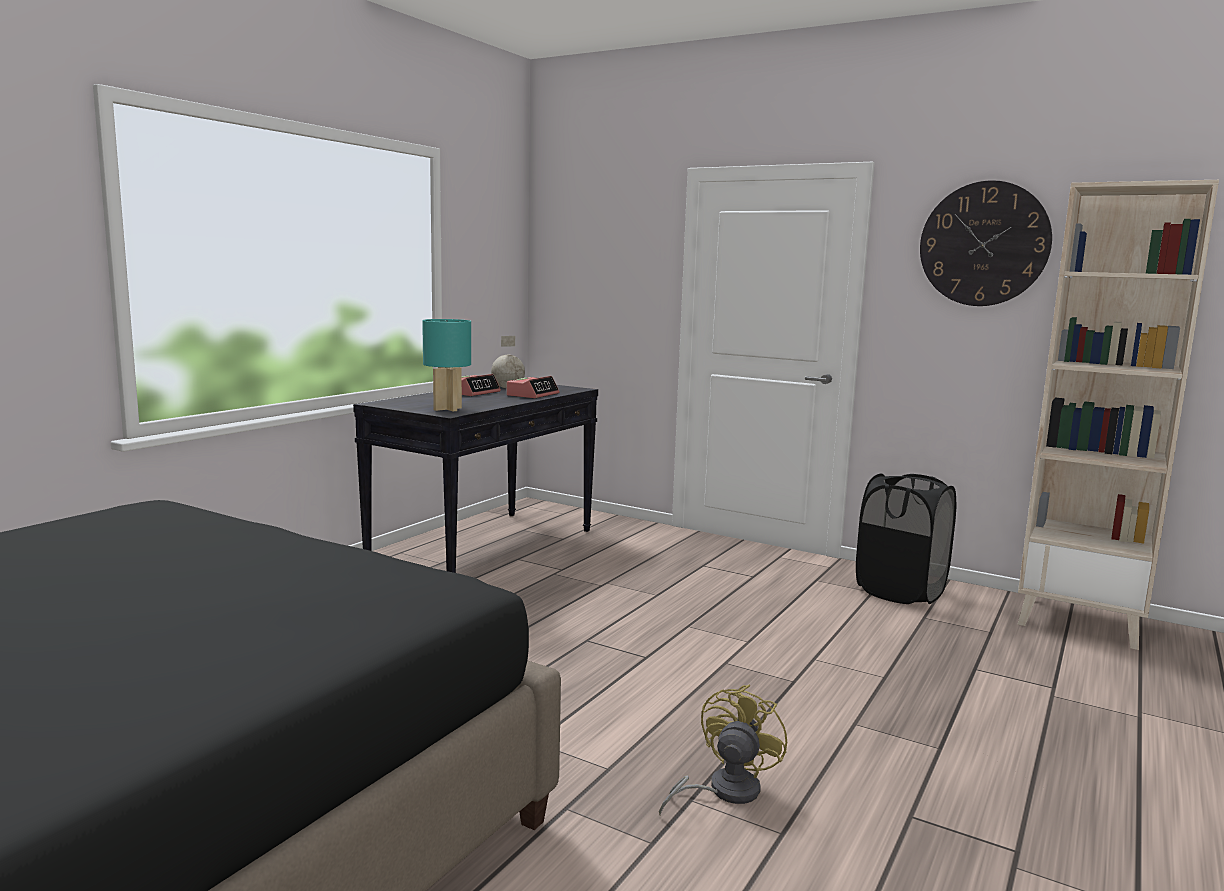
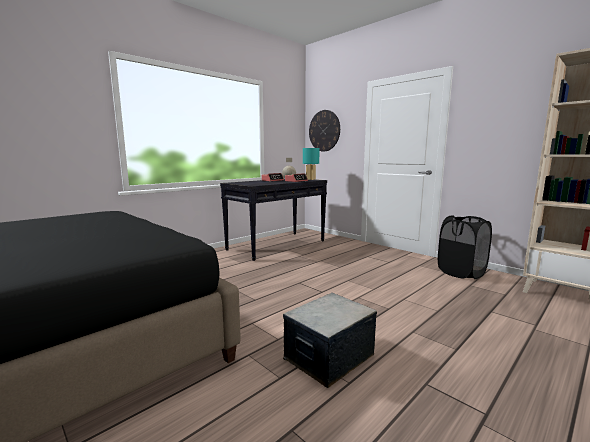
camera: 15 degrees right, 0 degrees up
(448, 409) = (254, 184): turquoise table lamp -> turquoise table lamp (311, 179)
(723, 791) = (328, 357): yellow fan -> storage box
(984, 244) = (510, 99): wall clock -> wall clock (324, 131)

